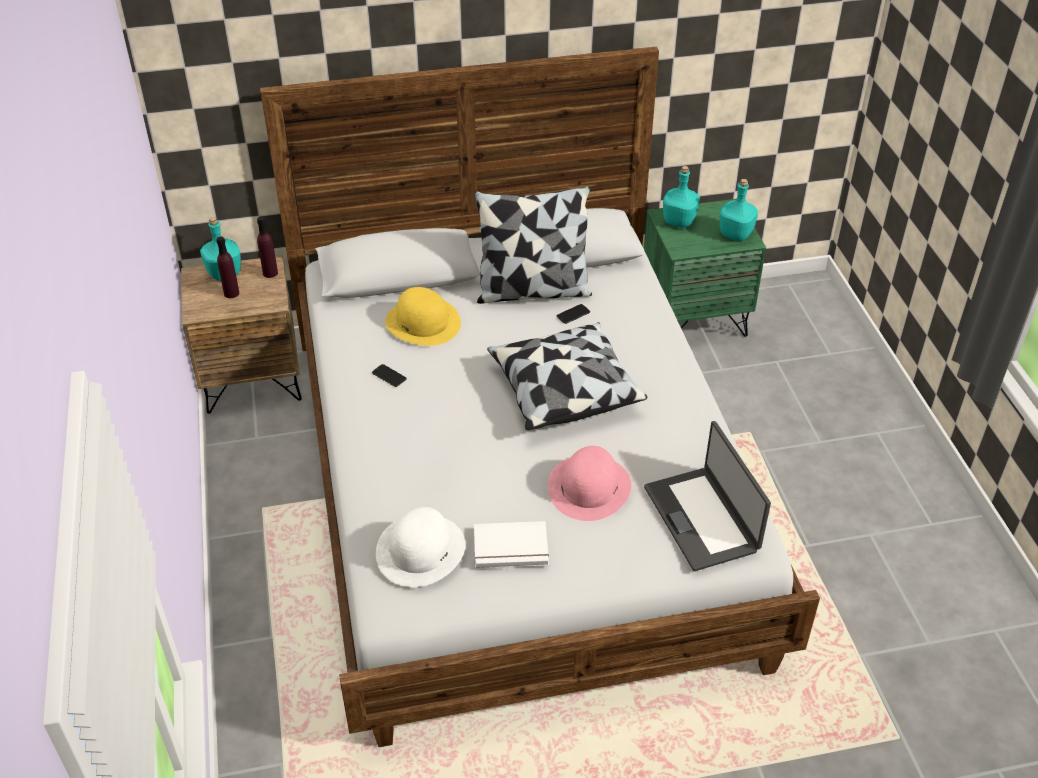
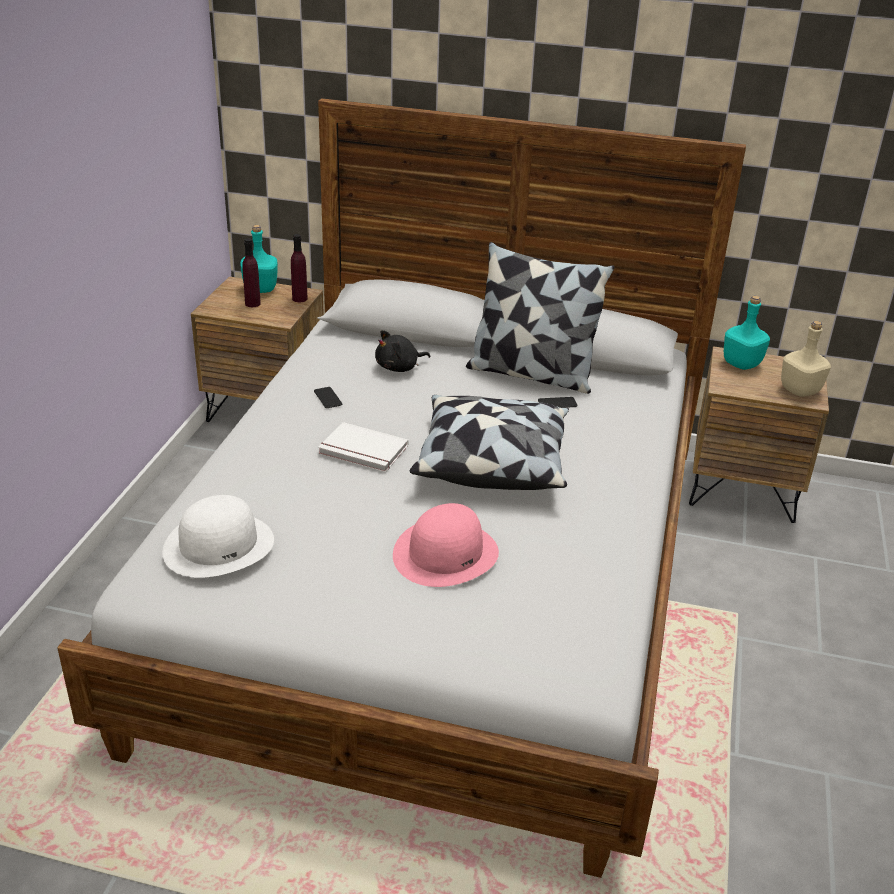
camera: 25 degrees right, 10 degrees down
(423, 322) = (399, 367): yellow hat -> black plush toy
(511, 549) = (310, 578): white book -> white book (362, 451)
(693, 318) = (742, 488): green nightstand -> brown nightstand
(702, 518) = (550, 628): laptop -> none
(735, 234) = (799, 391): turquoise bottle -> beige bottle

